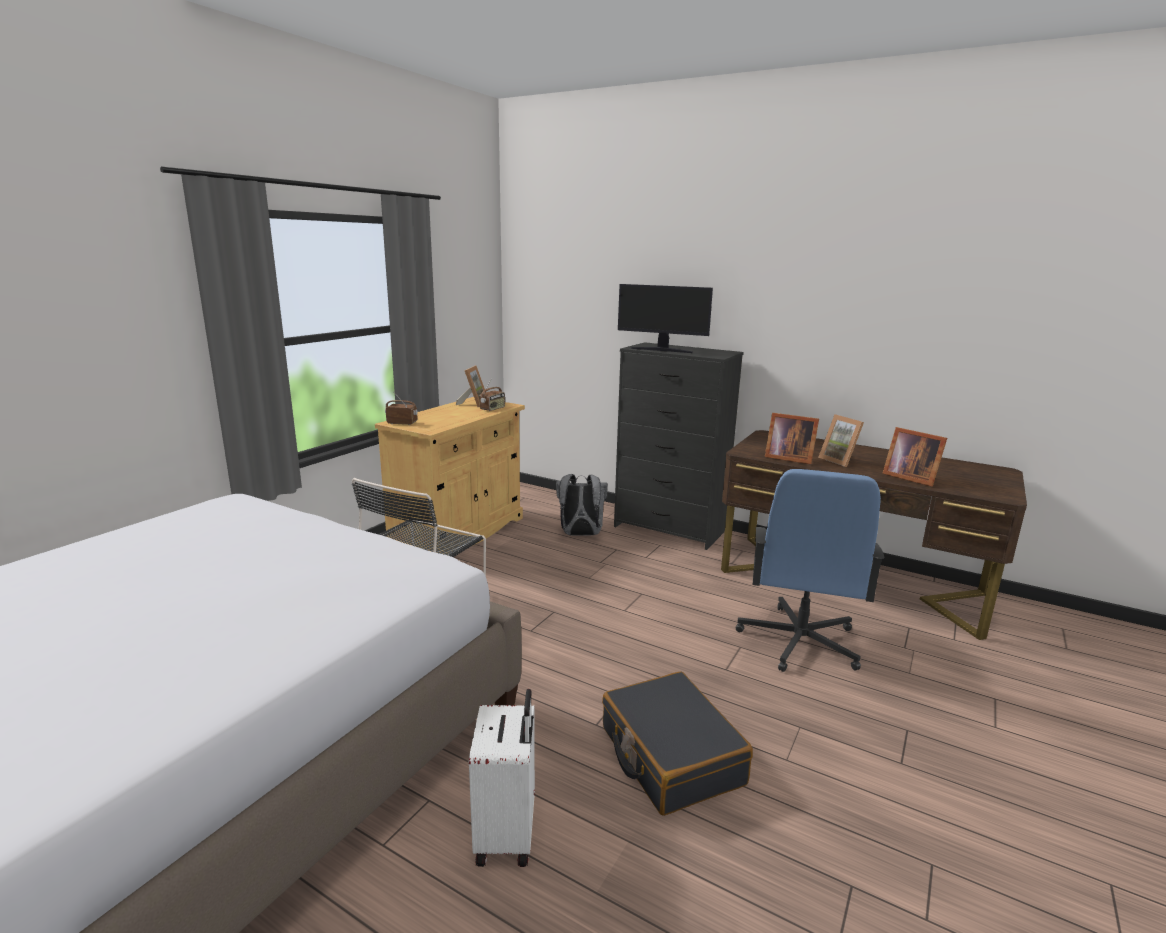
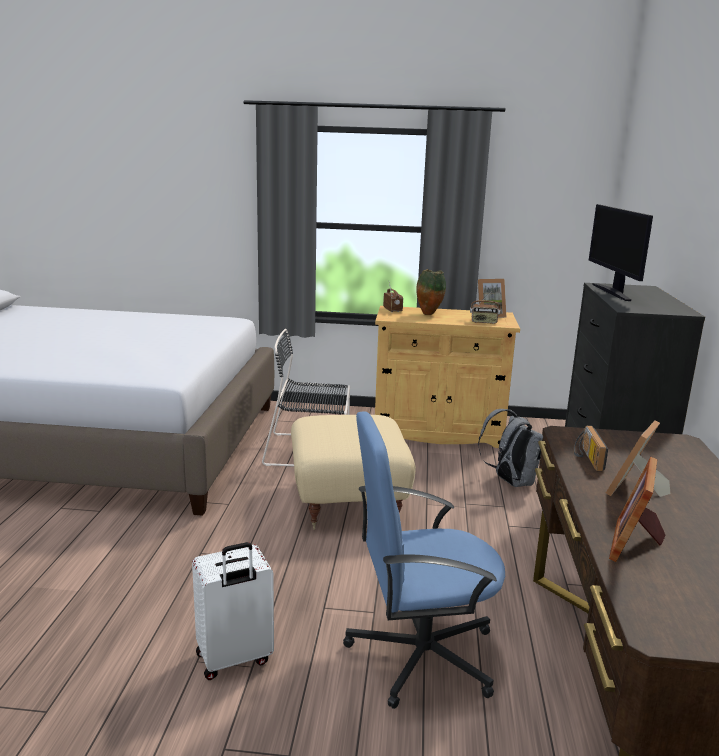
camera: 65 degrees right, 0 degrees up
(440, 416) = (429, 314): none -> vase
(508, 835) = (75, 544): white suitcase -> white suitcase (234, 659)
(556, 612) = (348, 502): none -> beige ottoman
(670, 756) = (176, 594): black suitcase -> none
(787, 458) = (586, 458): picture frame -> radio

